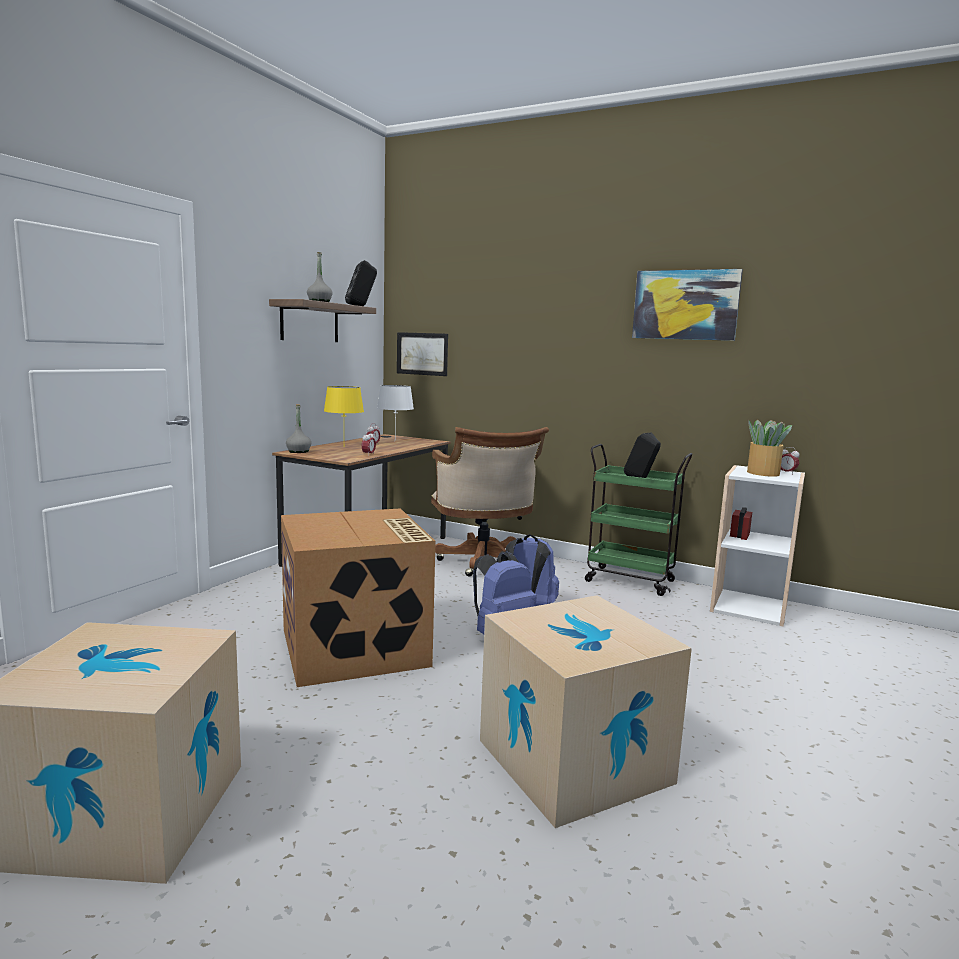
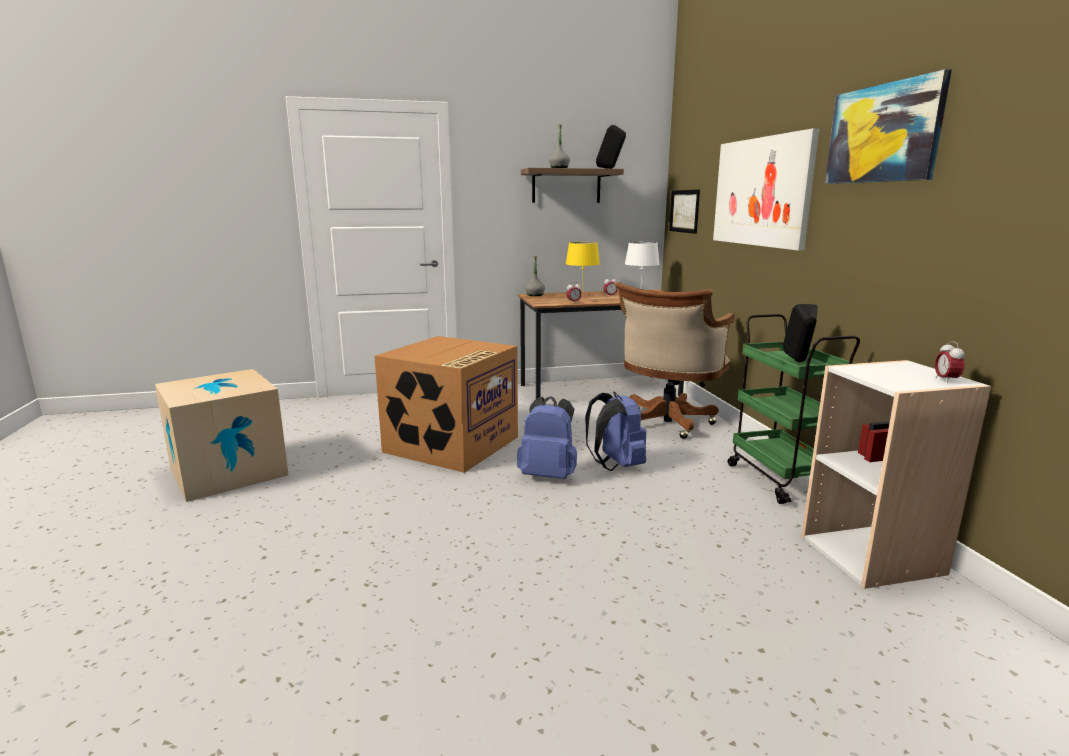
camera: 50 degrees right, 5 degrees up
(546, 340) = (761, 192): none -> picture
(574, 761) = (406, 560): cardboard box -> none
(762, 473) = (899, 373): potted plant -> none

